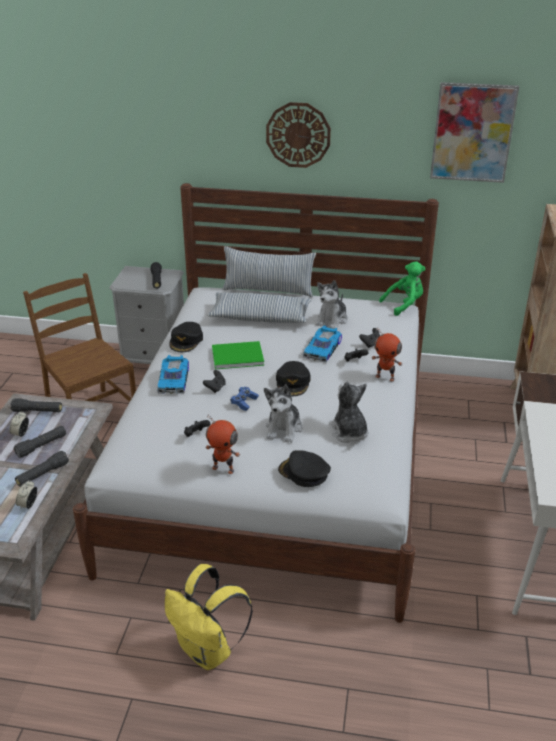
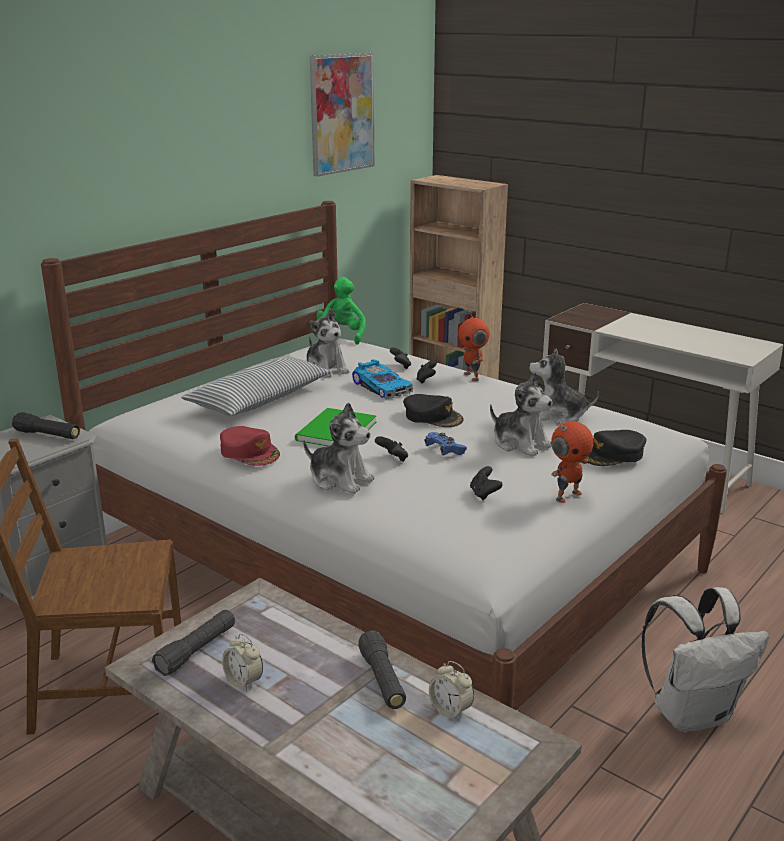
camera: 60 degrees left, 10 degrees down
(41, 446) = (303, 666): black flashlight -> none
(174, 380) = (340, 480): toy car -> plush toy
(186, 341) = (250, 452): black cap -> red cap
(208, 651) = (692, 713): yellow backpack -> white backpack
(268, 290) = (195, 384): pillow -> none
(298, 135) = (178, 149): wall clock -> none
(385, 377) = (472, 376): toy robot -> toy robot turned 105 degrees clockwise

